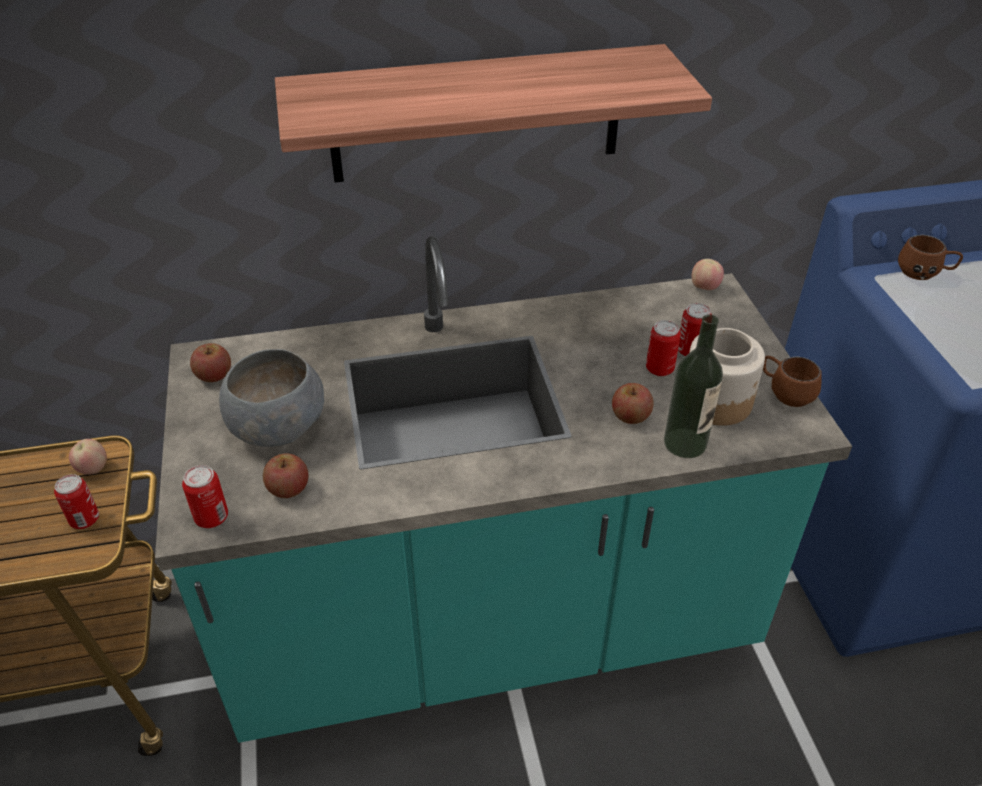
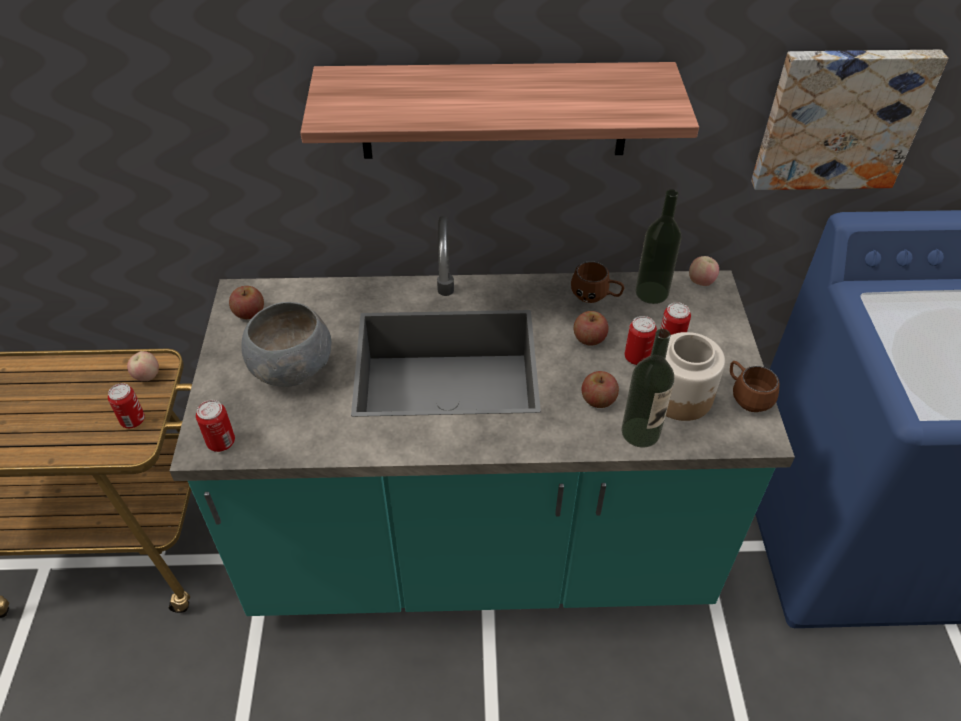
camera: 10 degrees right, 5 degrees up
(288, 488) = (288, 425): apple -> apple (589, 338)
(656, 303) = (651, 292): none -> bottle
(831, 94) = (840, 118): none -> picture
(924, 274) = (910, 298): brown mug -> brown mug (595, 297)

